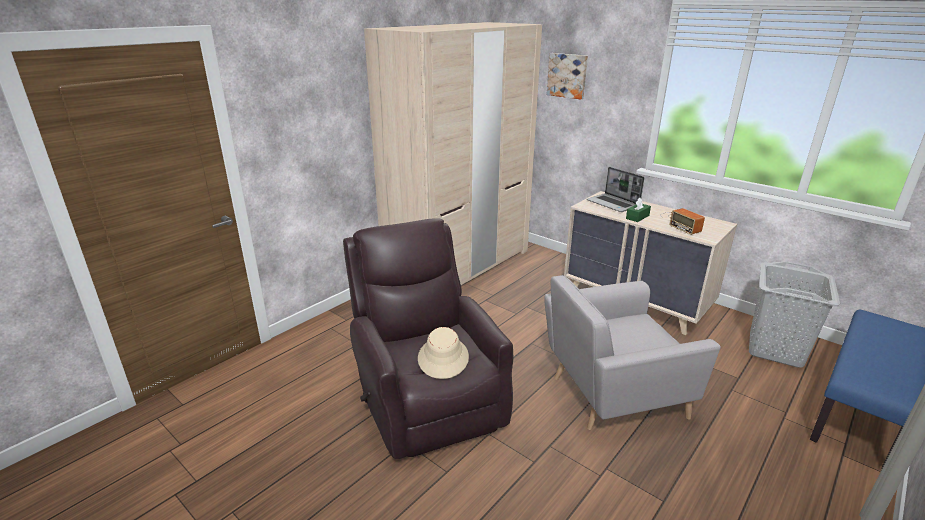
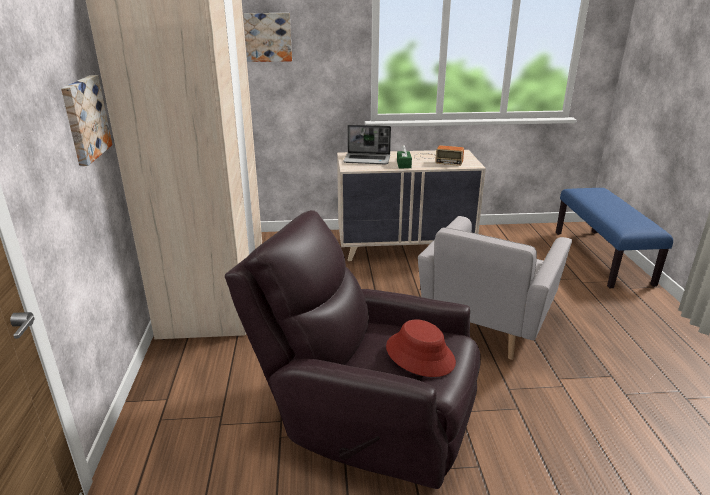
camera: 45 degrees left, 0 degrees up
(339, 118) = (84, 119): none -> picture
(443, 358) = (420, 354): beige hat -> red hat
(775, 349) = (522, 241): grey laundry basket -> none

